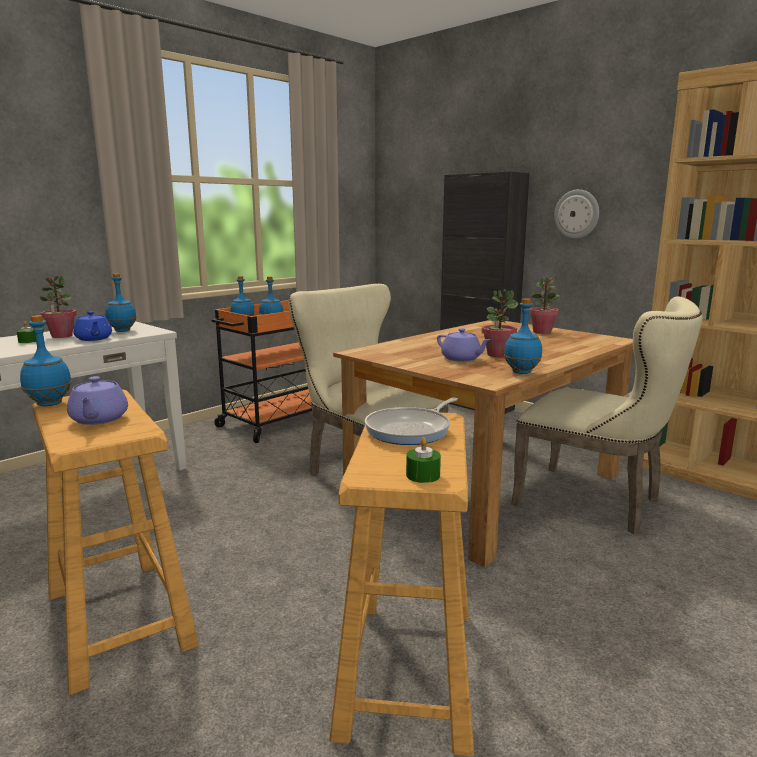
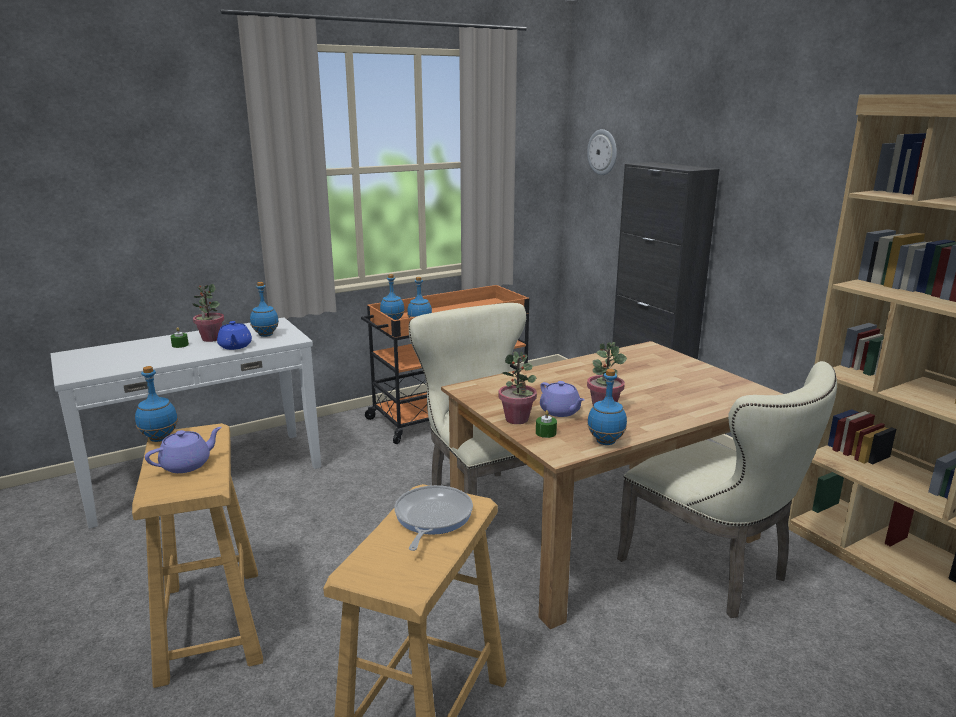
camera: 15 degrees right, 5 degrees up
(99, 419) = (187, 465): purple teapot -> purple teapot turned 135 degrees counterclockwise
(411, 430) = (431, 518): frying pan -> frying pan turned 135 degrees clockwise
(423, 475) = (398, 580): green candle -> green candle (546, 433)
(542, 332) = (686, 371): potted plant -> potted plant (517, 419)
(577, 214) = (767, 223): wall clock -> wall clock (603, 152)

